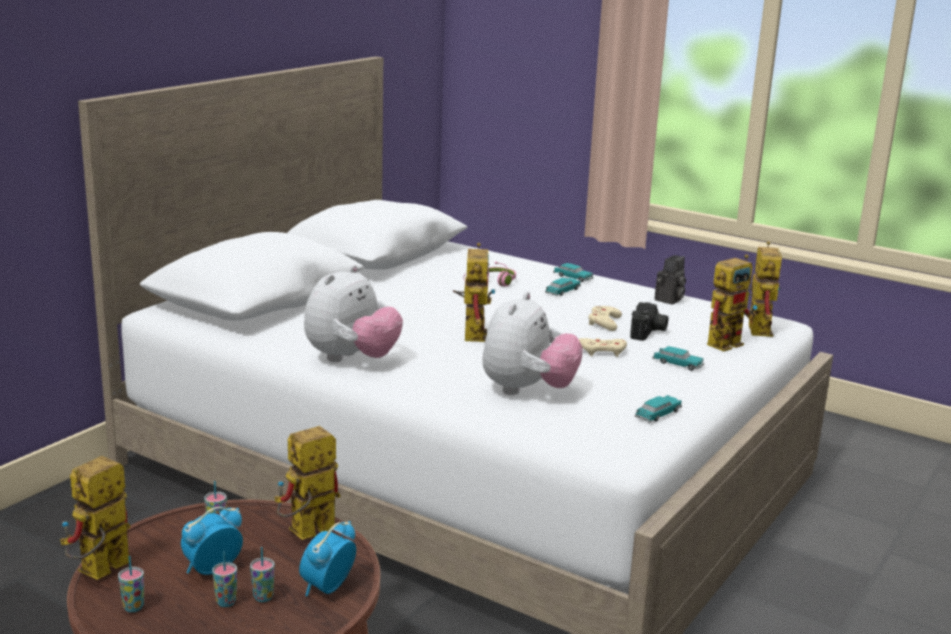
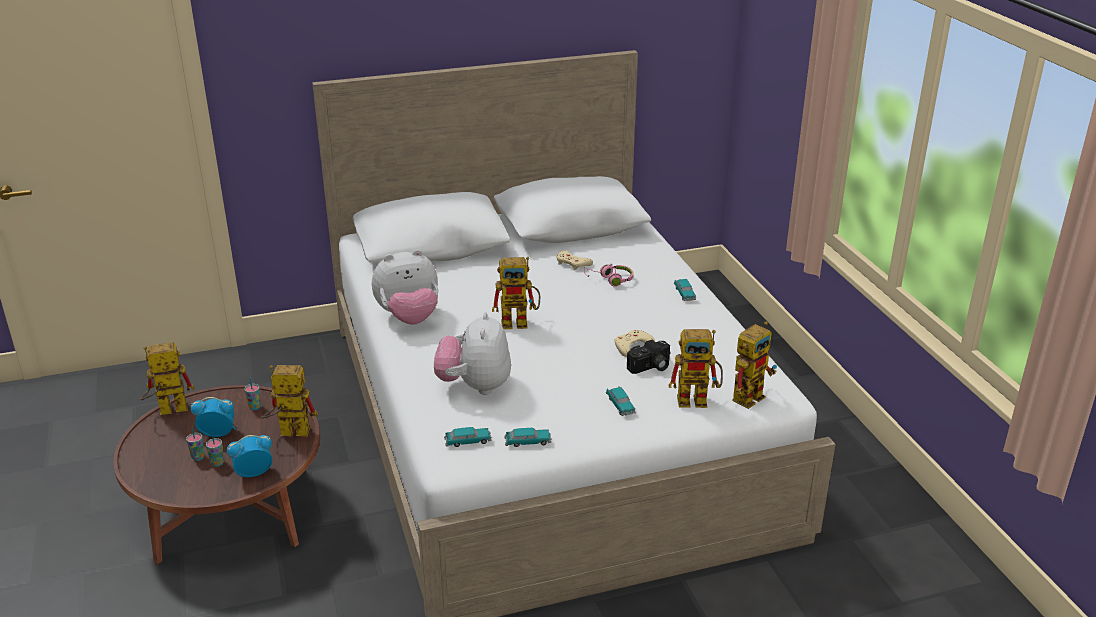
camera: 40 degrees right, 10 degrees up
(133, 607) = (157, 439): cup -> none
(472, 332) = (520, 322): toy robot -> toy robot turned 45 degrees clockwise
(527, 390) = (475, 386): plush toy -> plush toy turned 120 degrees clockwise
(563, 291) = (652, 305): toy car -> toy car (468, 441)
(602, 351) = (584, 372): beige game controller -> beige game controller (572, 263)
(669, 300) = (724, 342): camera -> none

